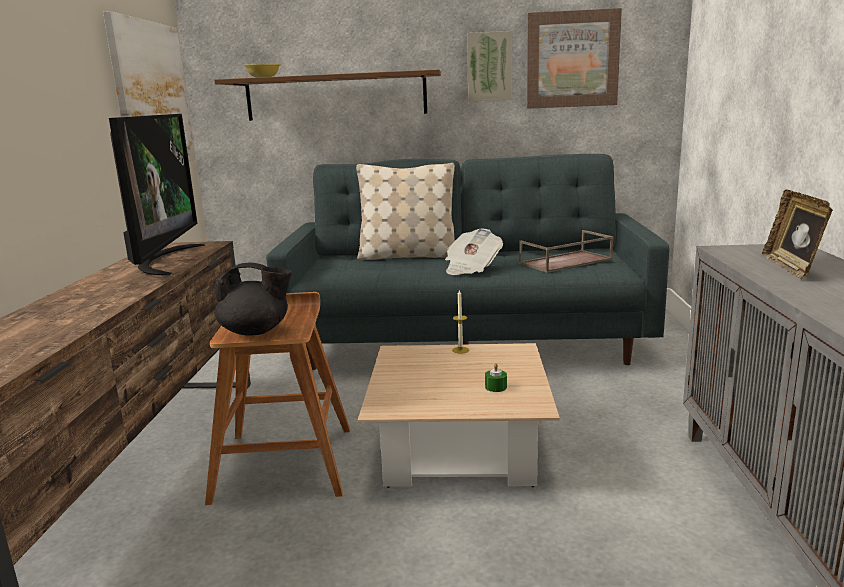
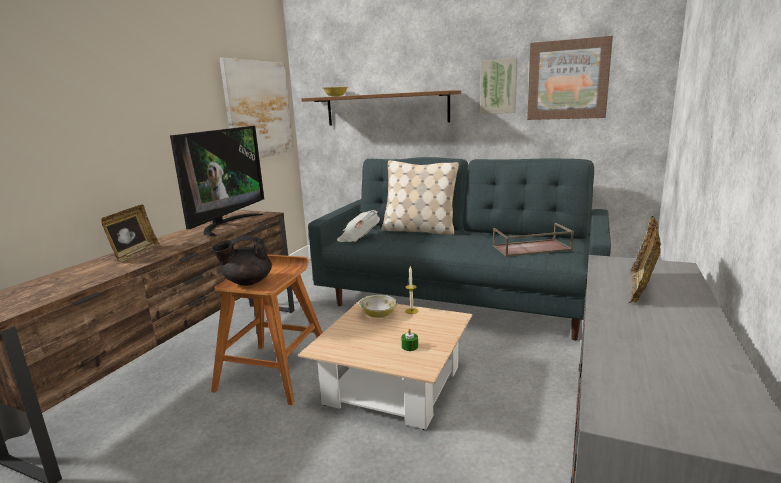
camera: 20 degrees right, 0 degrees up
(62, 307) = (134, 254): none -> picture frame
(256, 331) = (247, 282): black teapot -> black teapot turned 135 degrees clockwise
(422, 359) = (378, 314): none -> bowl
(471, 268) = (452, 246): newspaper -> newspaper (358, 238)

